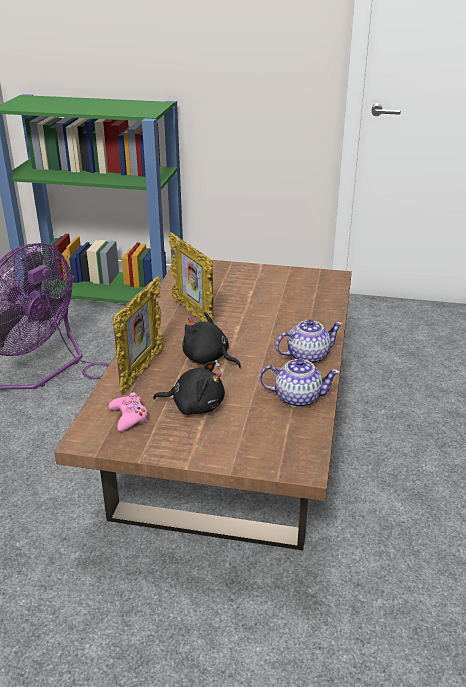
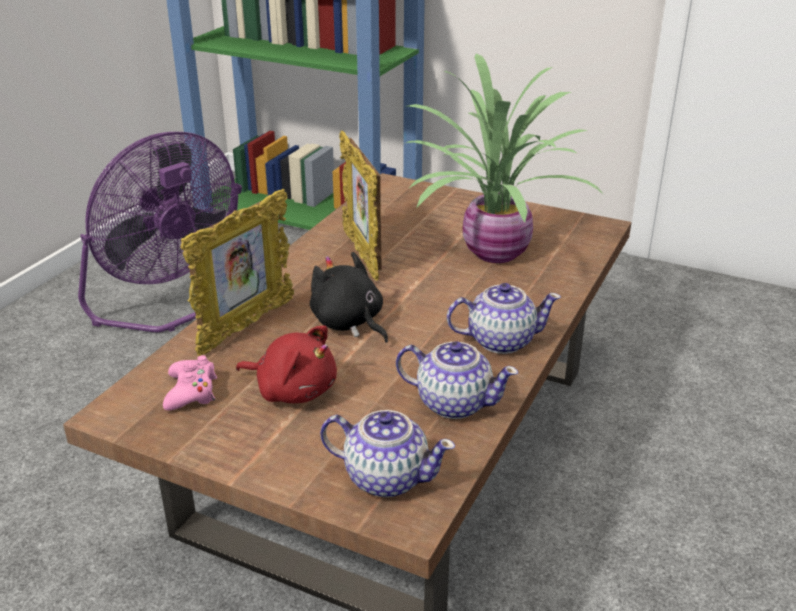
camera: 15 degrees right, 0 degrees up
(195, 406) = (293, 390): black plush toy -> red plush toy
(276, 300) = (493, 251): none -> potted plant
(279, 447) = (385, 477): none -> teapot

